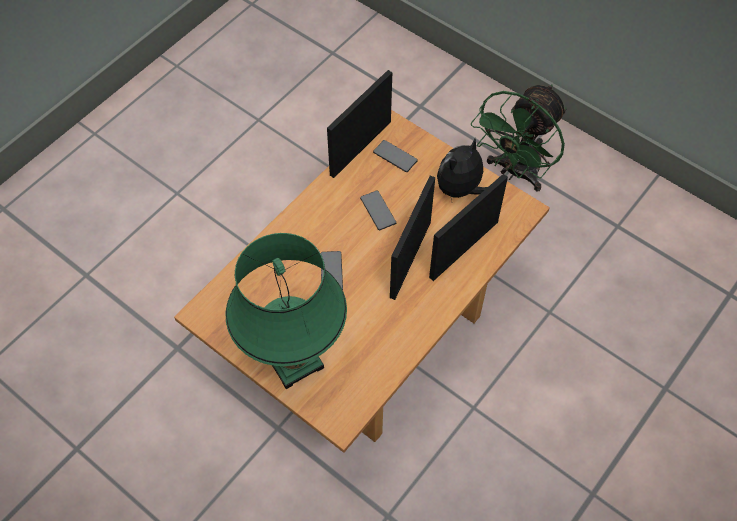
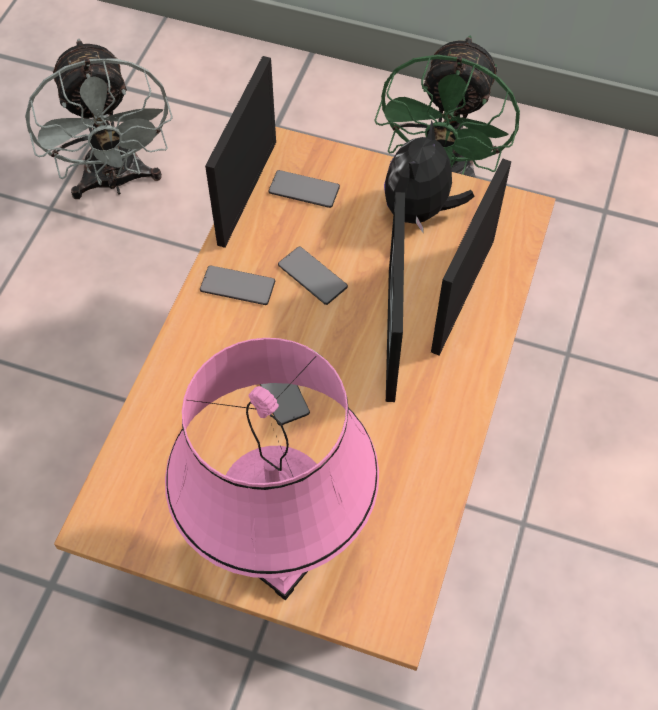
camera: 20 degrees left, 0 degrees up
(294, 361) = (279, 550): green table lamp -> pink table lamp
(305, 114) = (116, 182): none -> grey fan
(331, 203) = (237, 286): none -> phone

